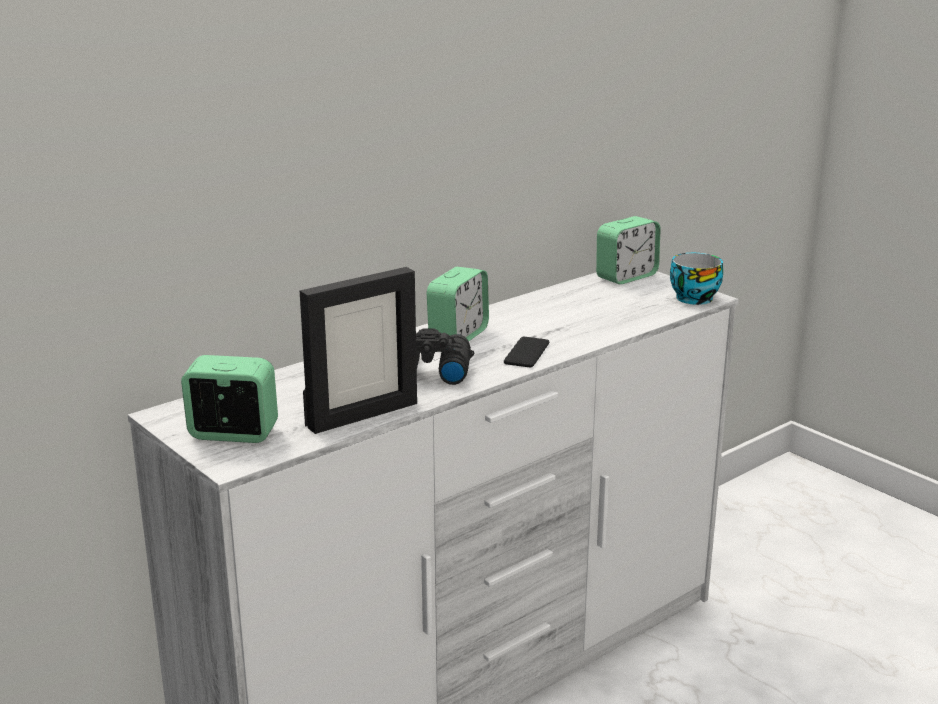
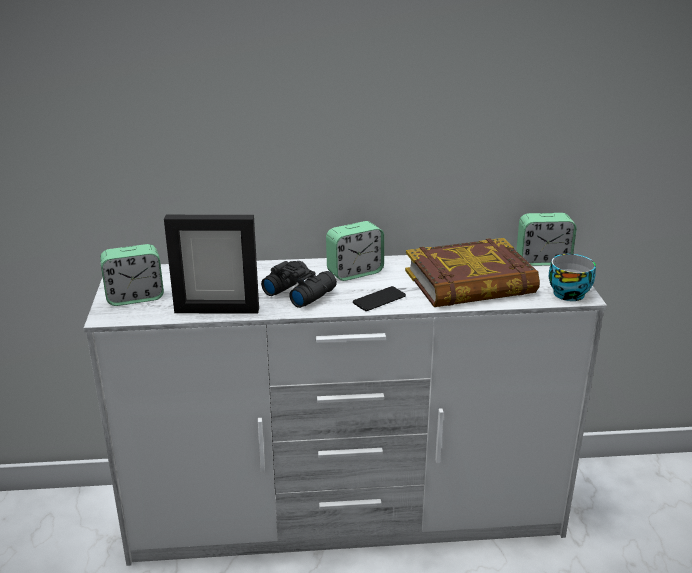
camera: 35 degrees right, 5 degrees up
(233, 434) = (135, 297): alarm clock -> alarm clock turned 120 degrees clockwise
(591, 313) = (470, 283): none -> book

